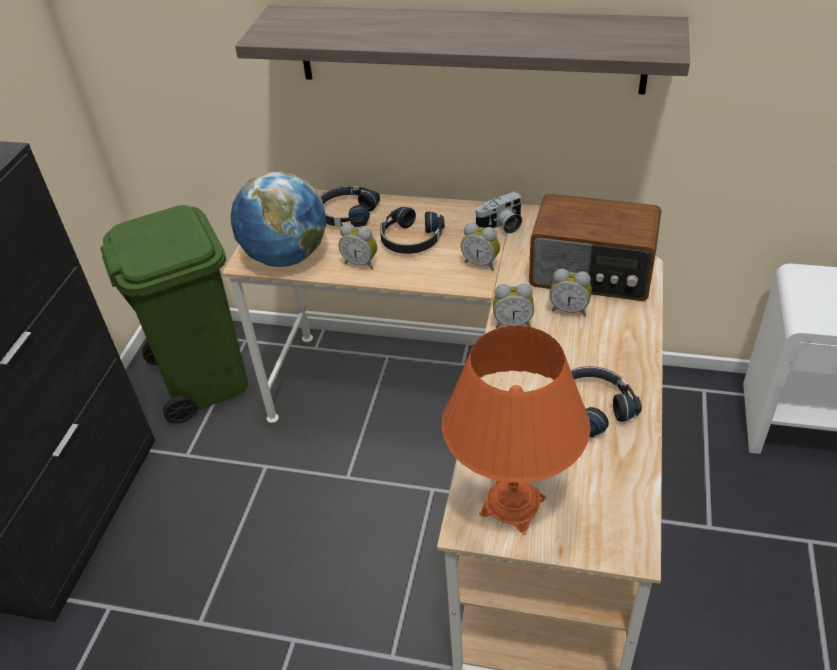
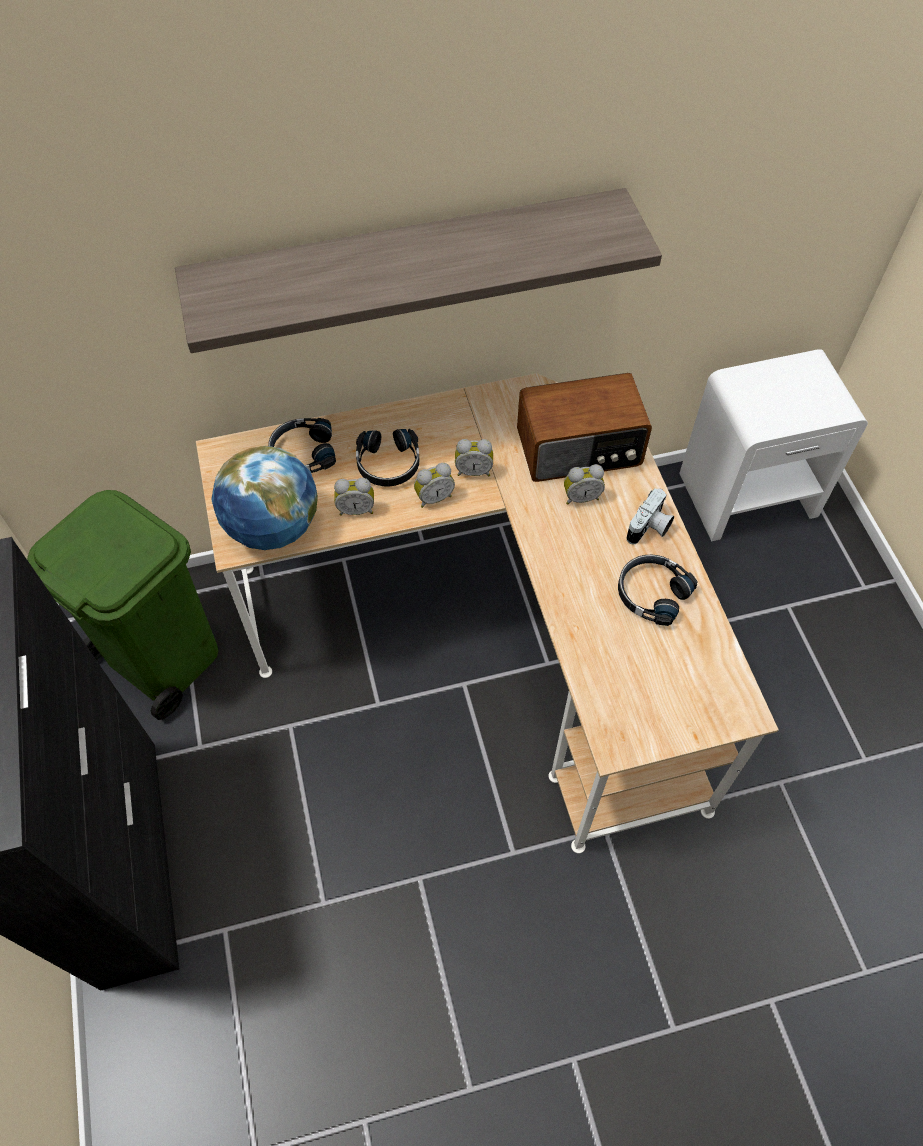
camera: 30 degrees left, 15 degrees up
(501, 226) = (468, 420): camera -> camera (650, 528)
(512, 323) = (539, 529): alarm clock -> alarm clock (433, 497)
(512, 506) = (639, 713): orange table lamp -> none

